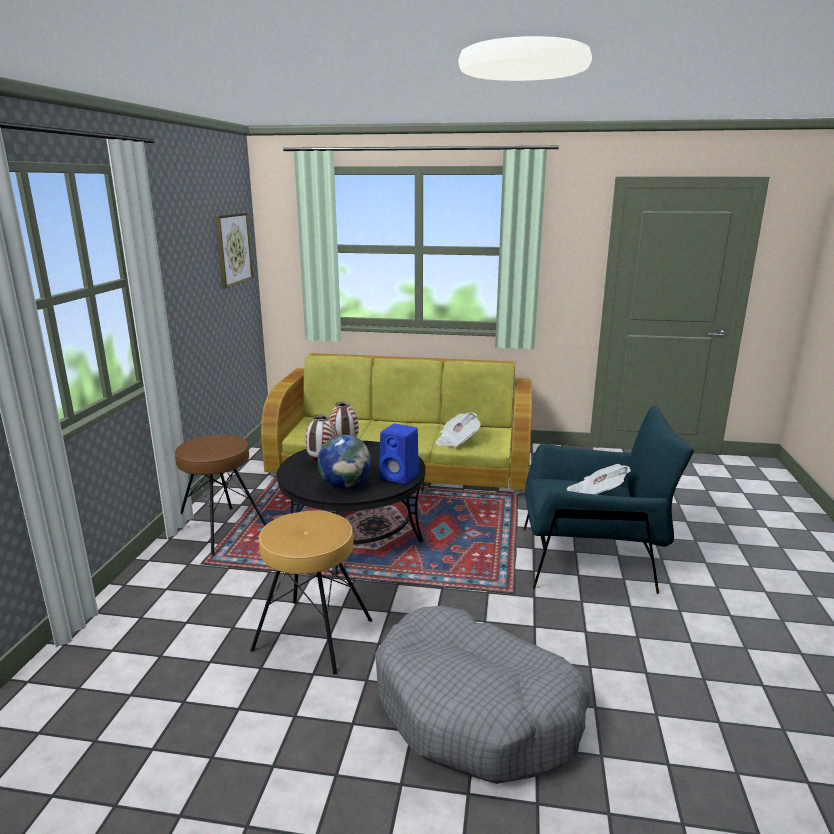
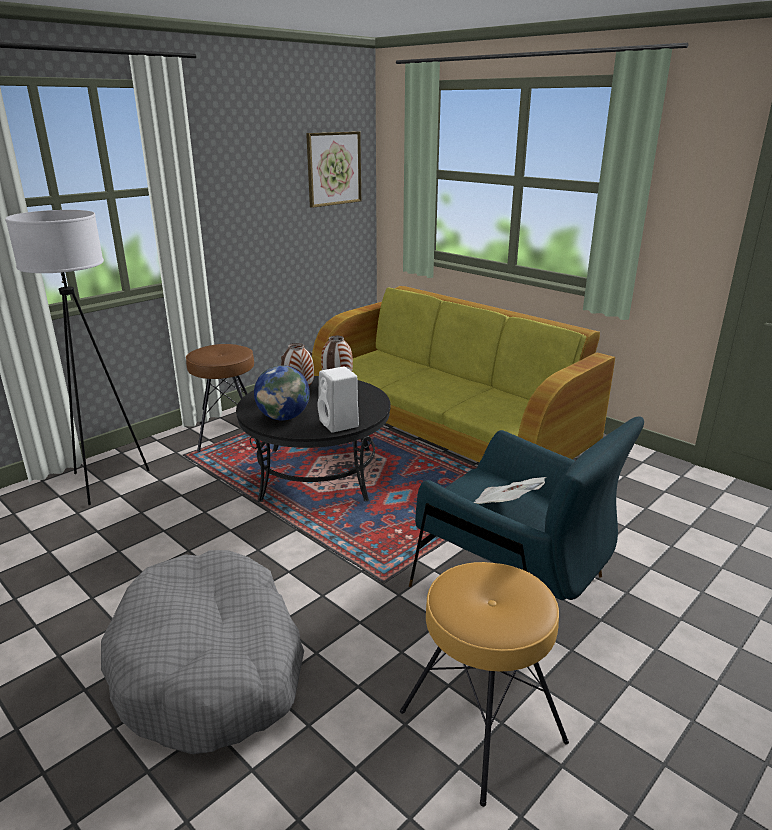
camera: 35 degrees right, 5 degrees up
(150, 617) = (106, 482): none -> white floor lamp
(313, 635) = (180, 543): brown stool -> brown stool (481, 727)
(400, 477) = (340, 424): blue speaker -> white speaker
(456, 441) = (481, 408): newspaper -> none

